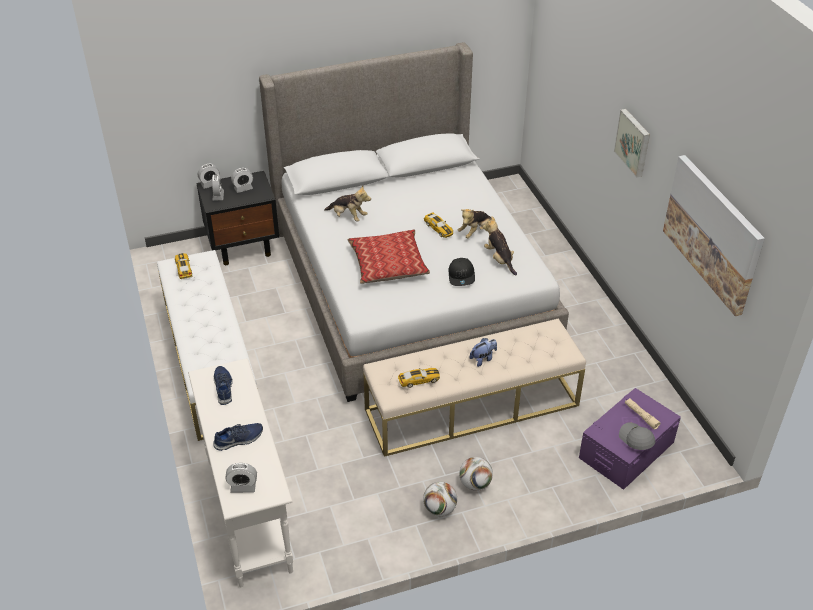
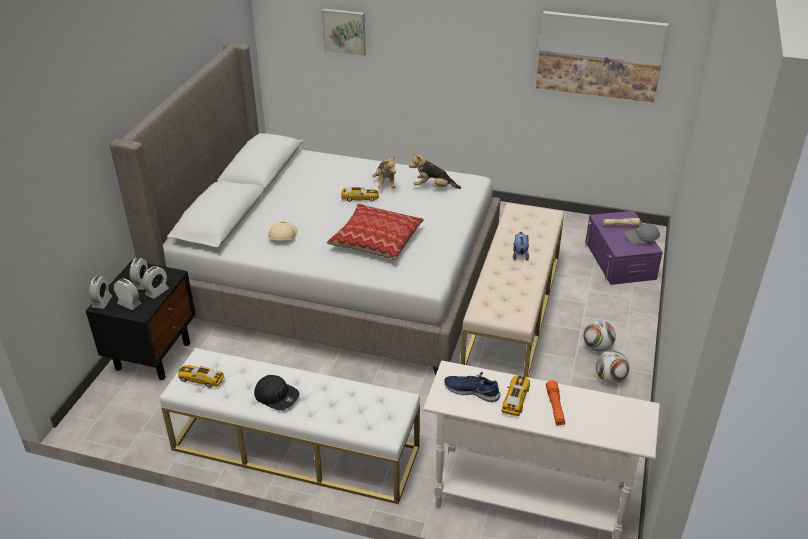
camera: 55 degrees left, 5 degrees down
(239, 440) = (555, 407): blue shoe -> orange flashlight
(243, 487) = (622, 428): alarm clock -> alarm clock (157, 292)
(348, 216) = (282, 235): plush toy -> beige cap
(419, 380) = (515, 296): toy car -> toy car (515, 399)
(462, 276) = (434, 212): black cap -> black cap (277, 396)
(634, 142) = (463, 38): picture -> picture (344, 31)

